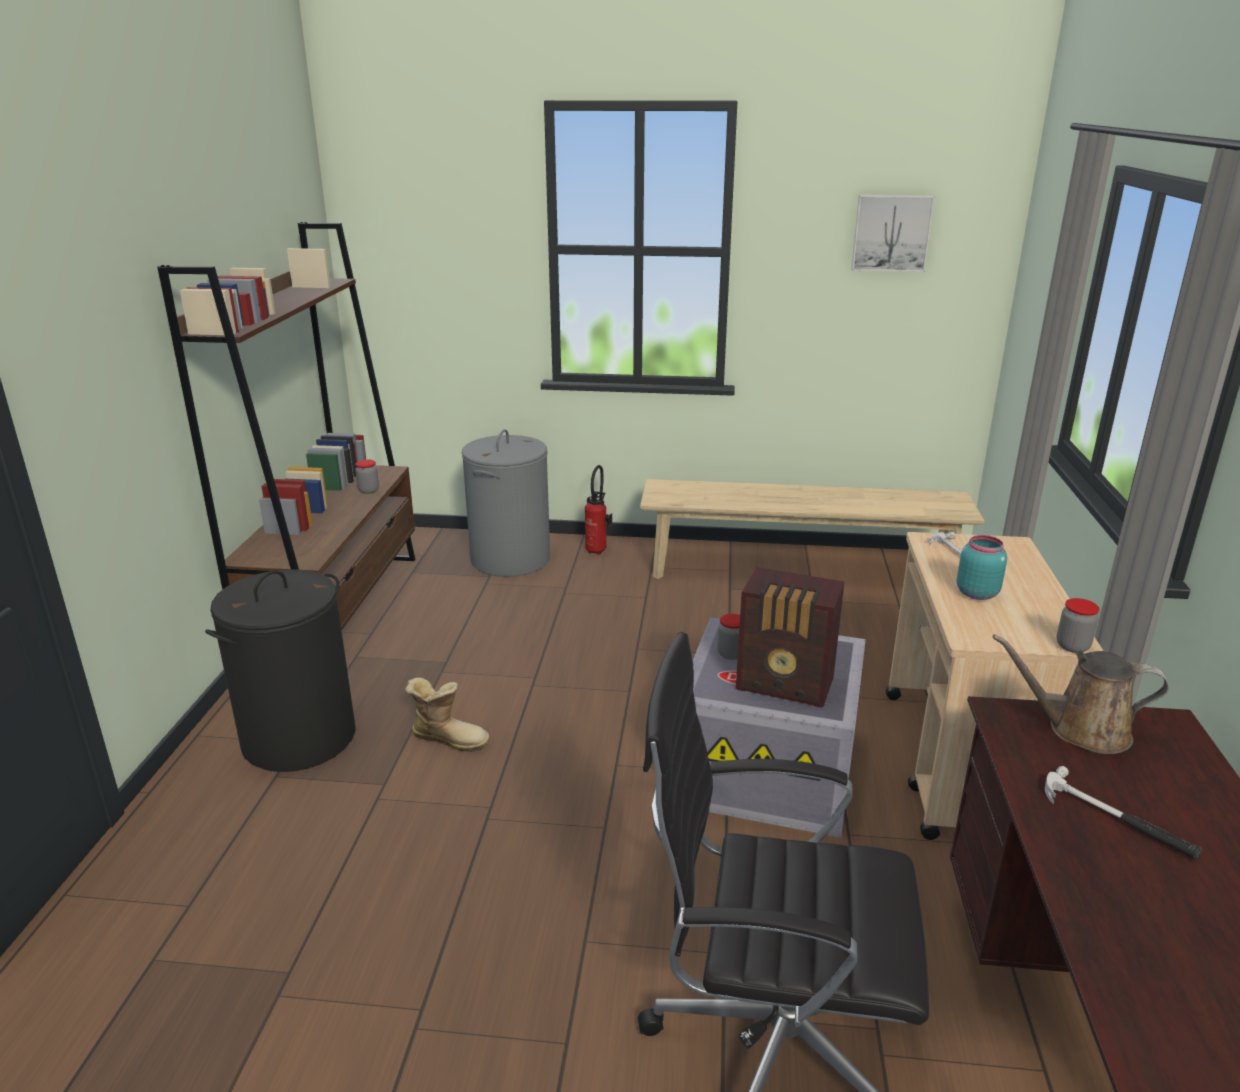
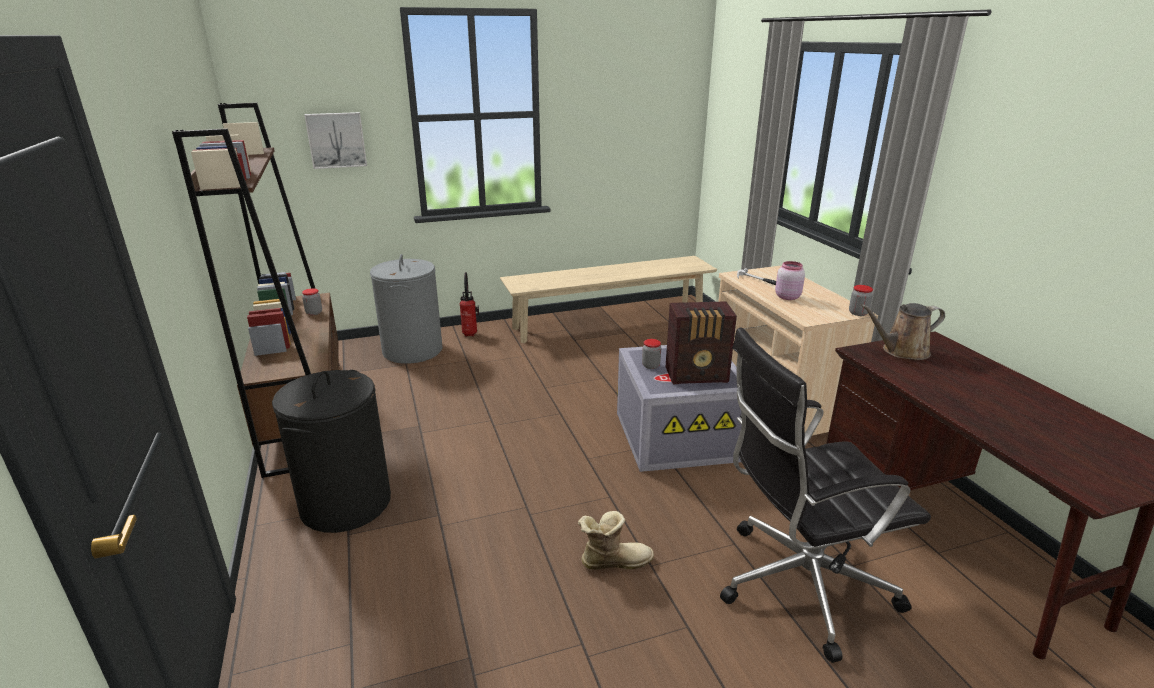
camera: 25 degrees left, 0 degrees up
(449, 738) = (462, 472): boot -> boot (613, 560)
(891, 233) = (636, 96): picture -> picture (336, 140)
(976, 593) = (786, 297): turquoise jar -> pink jar
(1117, 819) = (959, 387): hammer -> none

